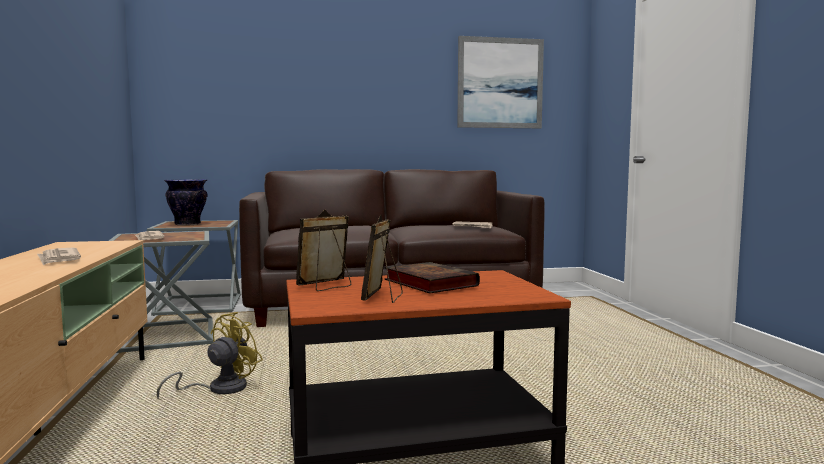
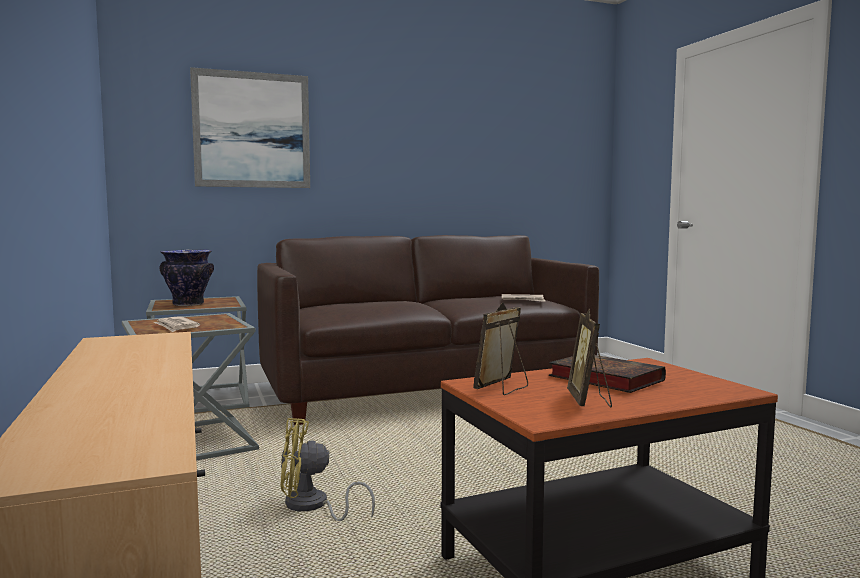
camera: 10 degrees left, 0 degrees up
(58, 259) = (139, 365): newspaper -> none
(219, 389) = (312, 507): yellow fan -> yellow fan turned 120 degrees counterclockwise
(500, 83) = (525, 139): picture -> picture (252, 130)

